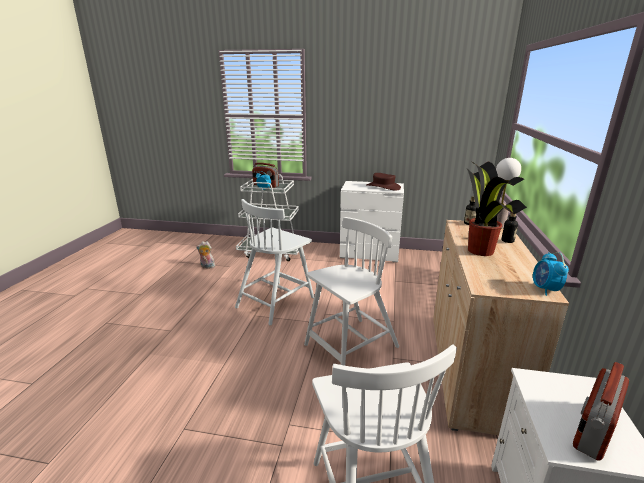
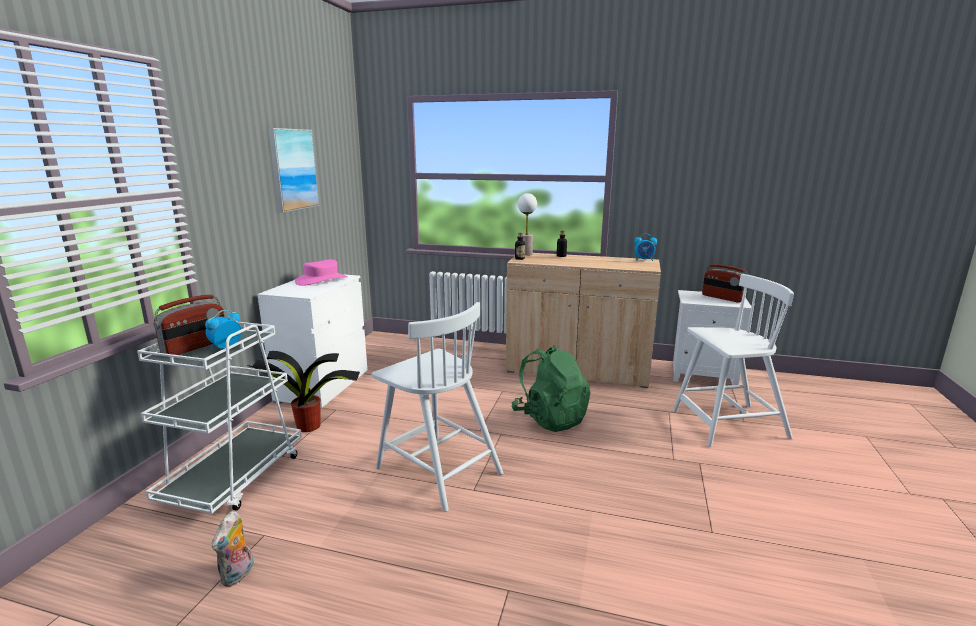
camera: 85 degrees left, 5 degrees down
(350, 347) = (550, 419): white chair -> green backpack
(383, 187) = (322, 280): brown hat -> pink hat
(401, 110) = (293, 169): none -> picture
(481, 251) = (585, 263): potted plant -> potted plant (310, 426)

